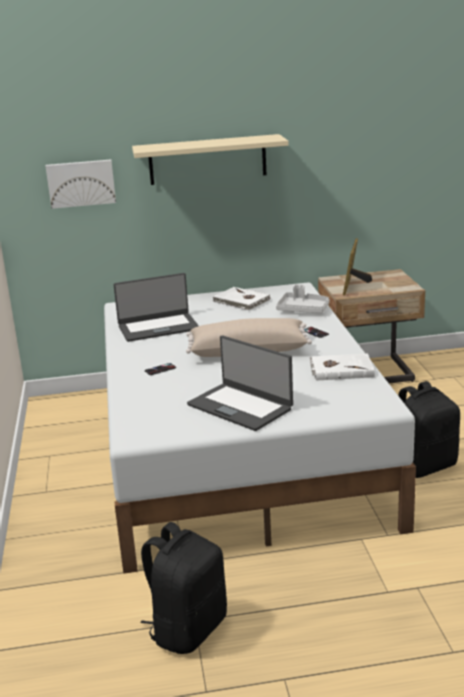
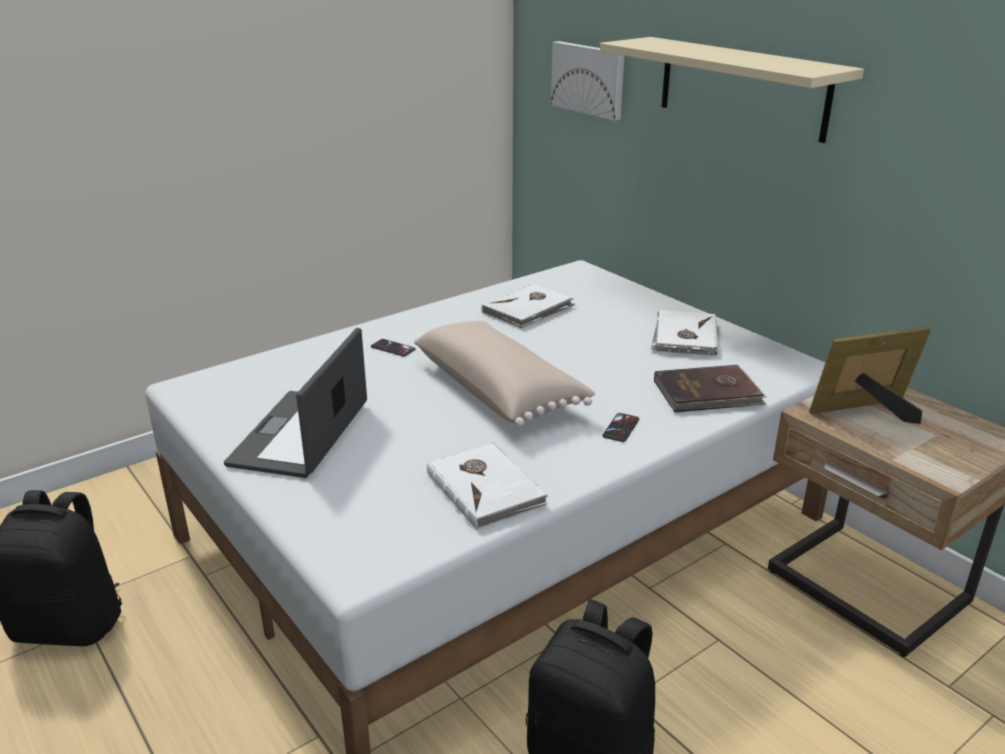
camera: 60 degrees right, 5 degrees up
(158, 327) = (528, 310): laptop -> white book
(303, 309) = (708, 393): grey tray -> brown book

